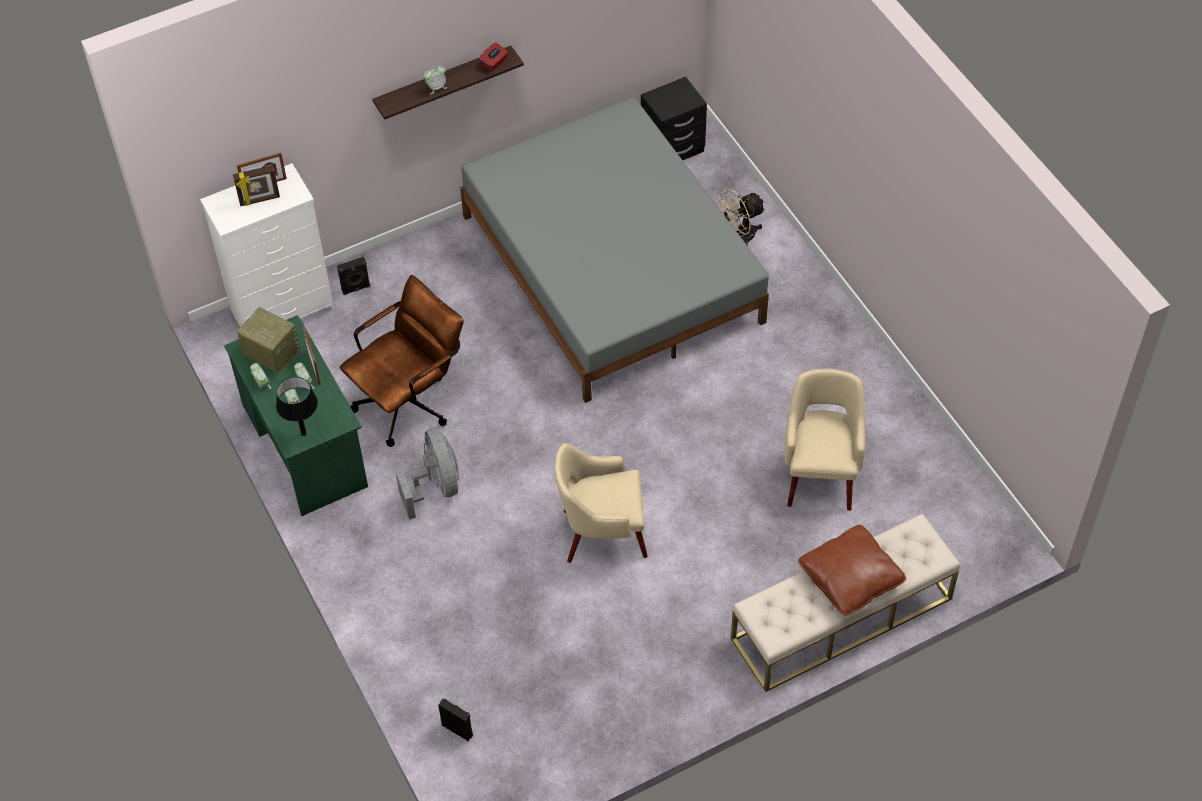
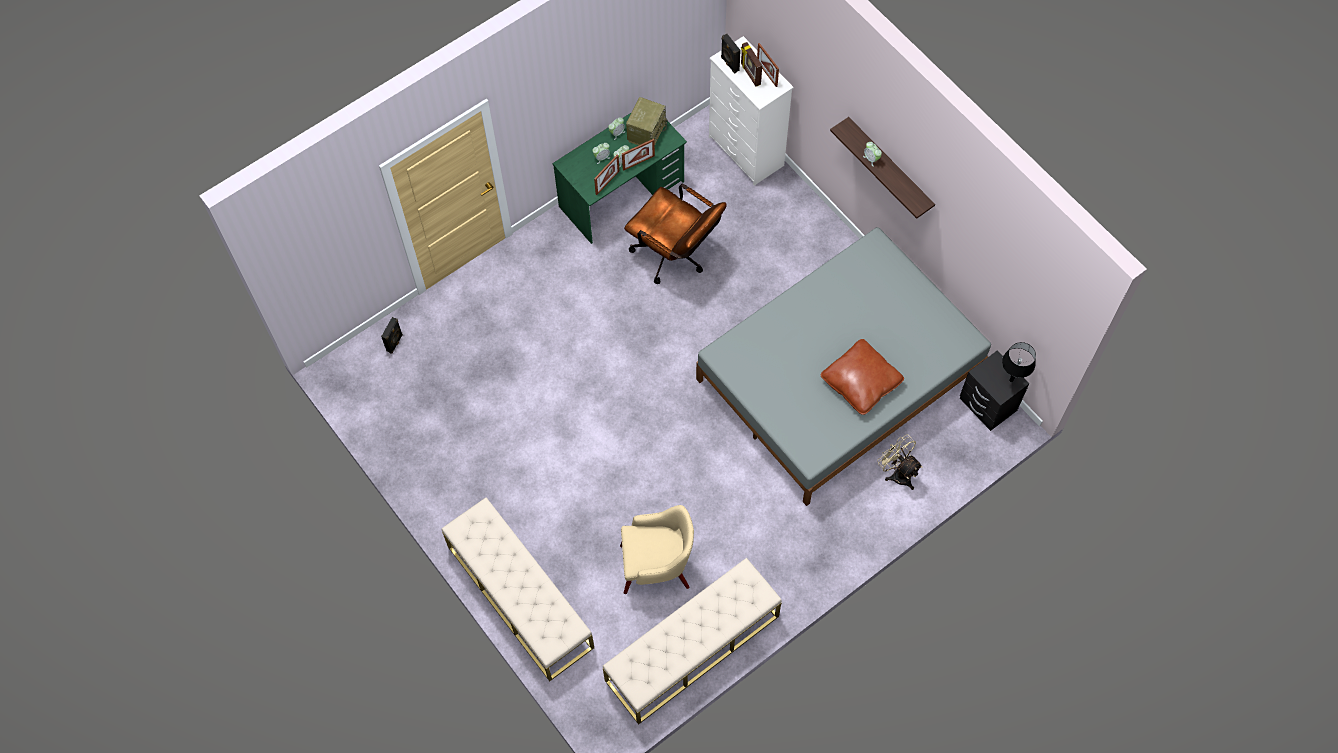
camera: 80 degrees right, 10 degrees up
(304, 433) = (576, 169): black table lamp -> black table lamp (1011, 380)
(333, 403) = (607, 182): none -> picture frame
(356, 289) = (776, 196): black speaker -> black speaker (729, 64)
(435, 486) = (598, 288): grey fan -> none
(494, 63) = (910, 195): red tissue box -> none
(601, 533) = (574, 410): beige armchair -> none
(850, 578) = (519, 580): brown pillow -> brown pillow (860, 382)
(924, 452) = (692, 648): none -> beige bench

